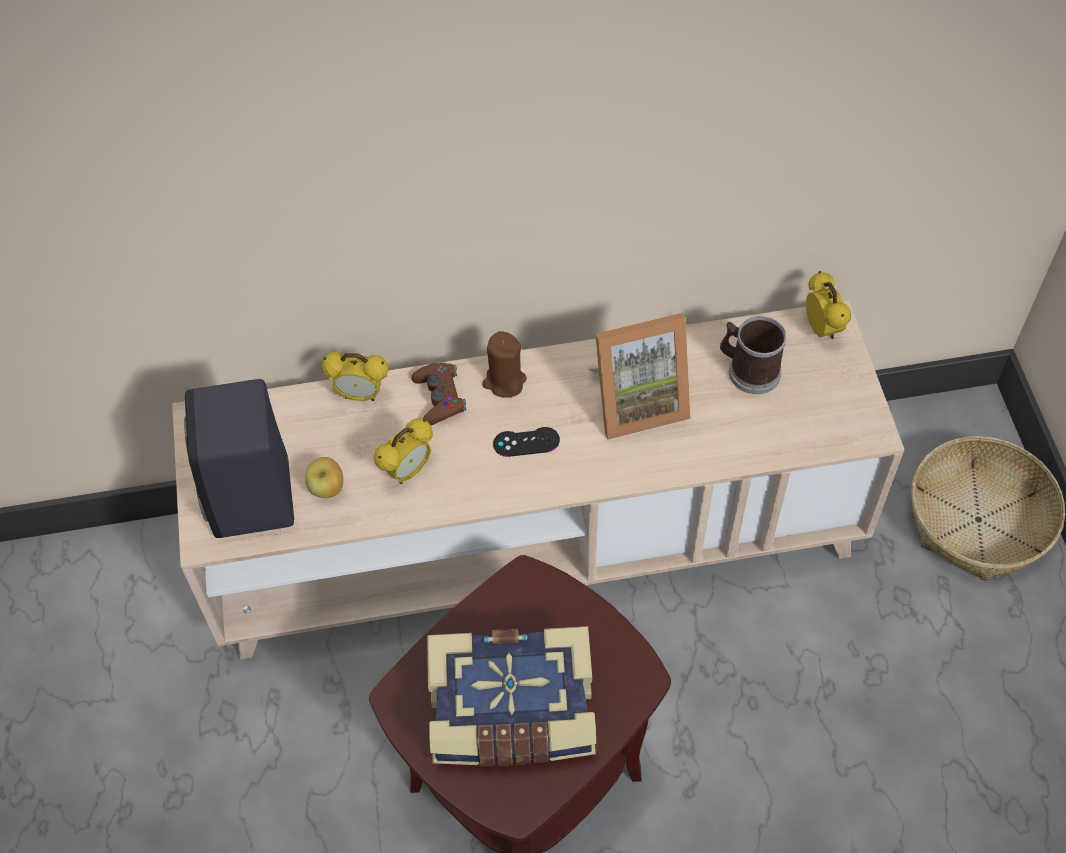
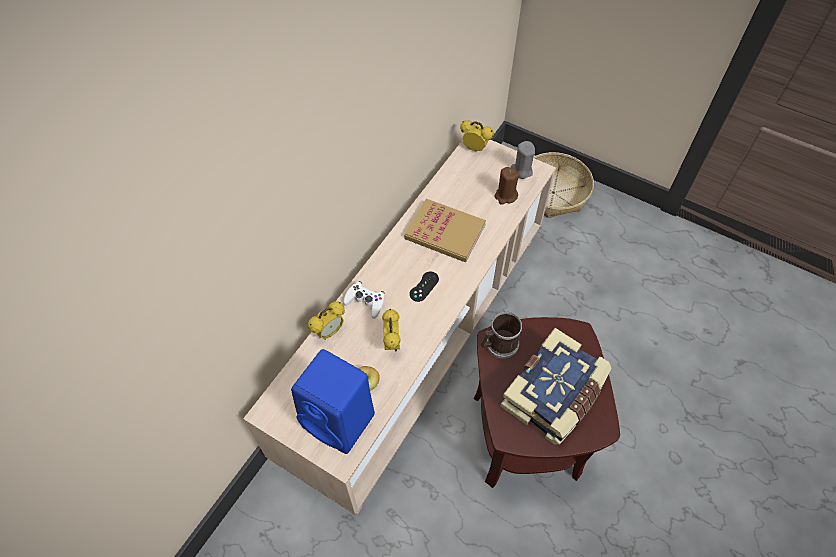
camera: 50 degrees left, 0 degrees up
(253, 500) = (341, 421): black speaker -> blue speaker
(439, 397) = (365, 301): brown game controller -> white game controller
(504, 381) = (383, 271): brown candle -> brown candle (505, 196)
(637, 401) = (445, 232): picture frame -> book
(748, 370) = (469, 185): mug -> mug (498, 345)
(847, 412) = (521, 171): none -> grey candle

